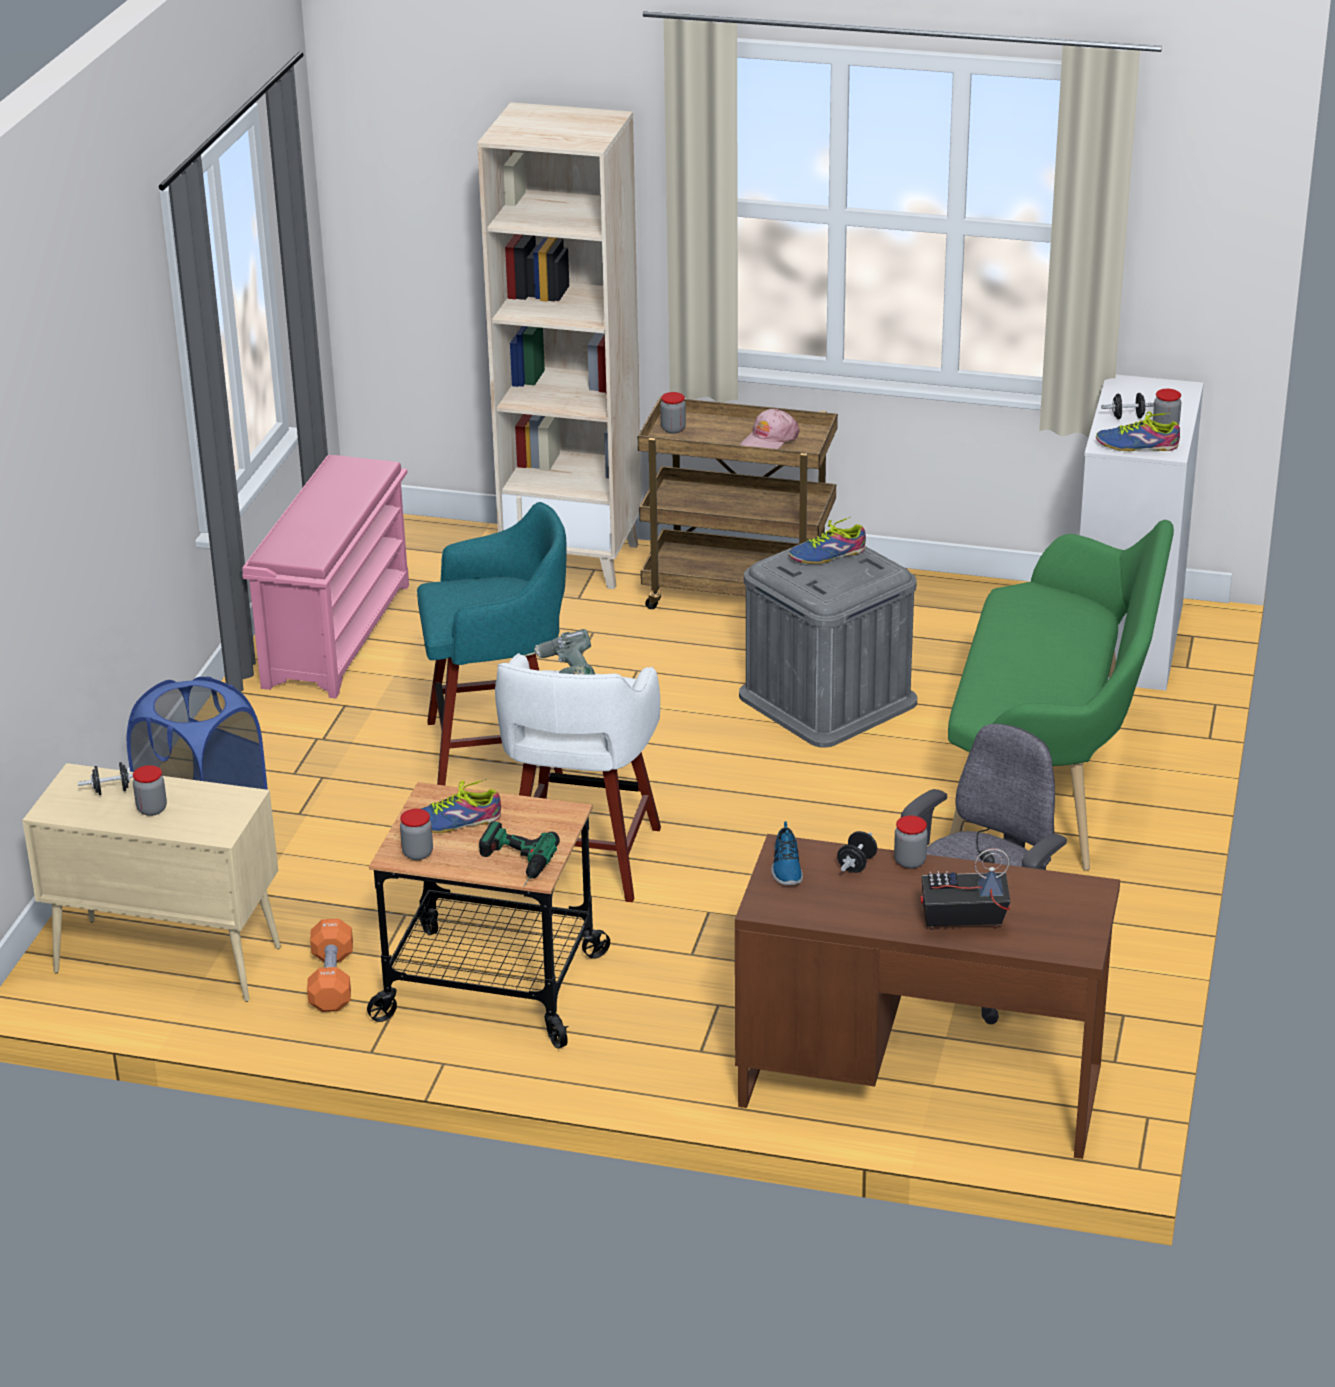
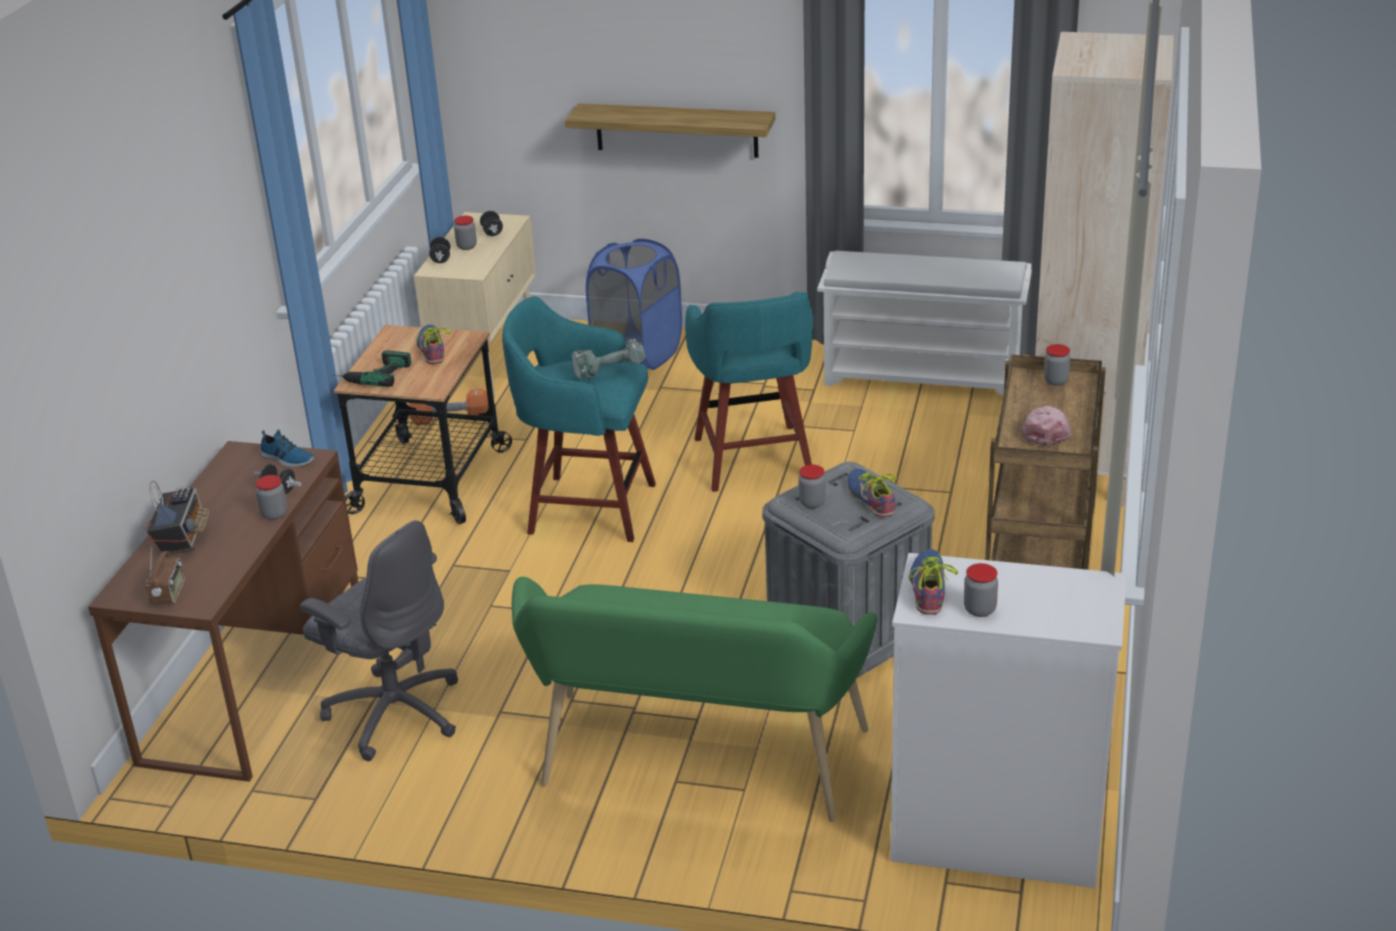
camera: 90 degrees right, 0 degrees up
(104, 540) = (676, 130): none -> shelf
(336, 634) = (924, 376): pink shoe rack -> white shoe rack
(417, 853) = (395, 339): jar -> jar (812, 503)
(581, 861) = (587, 508): white stool -> turquoise stool
(769, 440) = (1045, 431): pink cap -> pink cap turned 60 degrees clockwise
(786, 867) = (287, 459): shoe -> shoe turned 150 degrees counterclockwise
(1074, 914) = (169, 594): none -> radio
(1128, 417) = (1003, 584): black dumbbell -> black dumbbell (441, 259)

